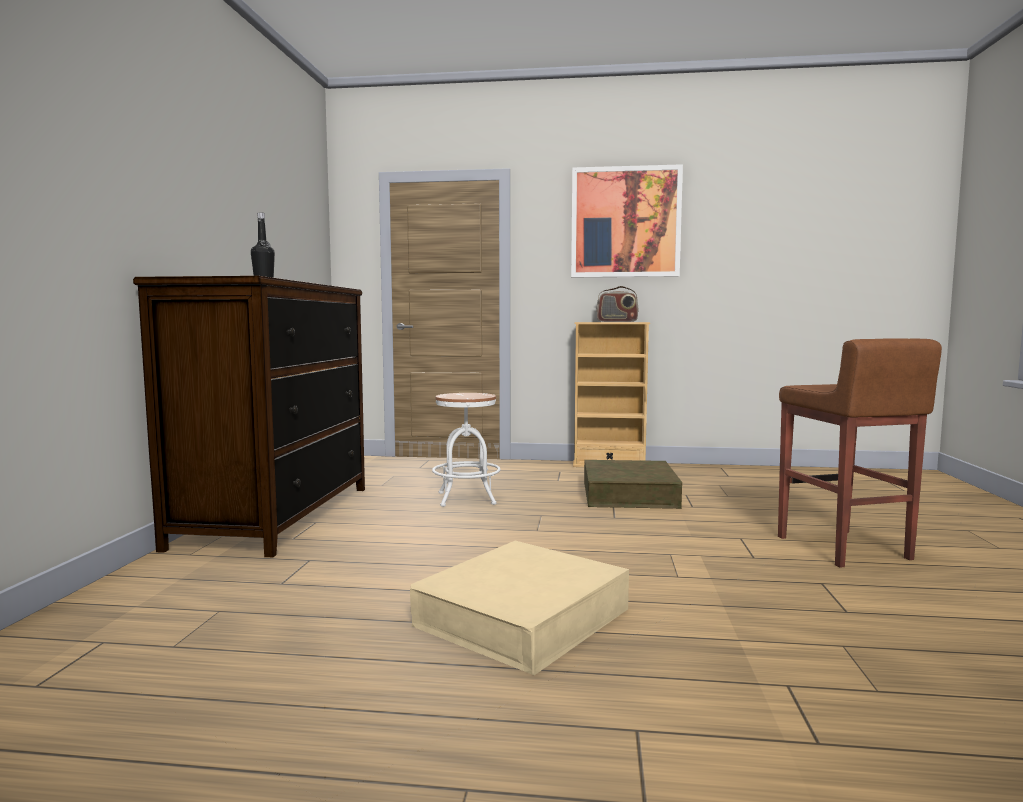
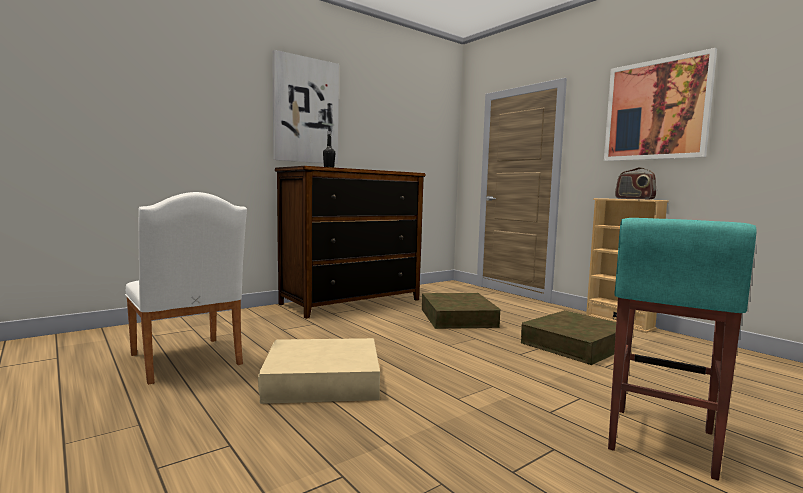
camera: 45 degrees right, 0 degrees up
(167, 166) = (305, 110): none -> picture
(263, 686) = (187, 362): none -> white chair
(466, 498) = (458, 318): white stool -> brown storage box
(842, 548) = (660, 440): brown stool -> turquoise stool

